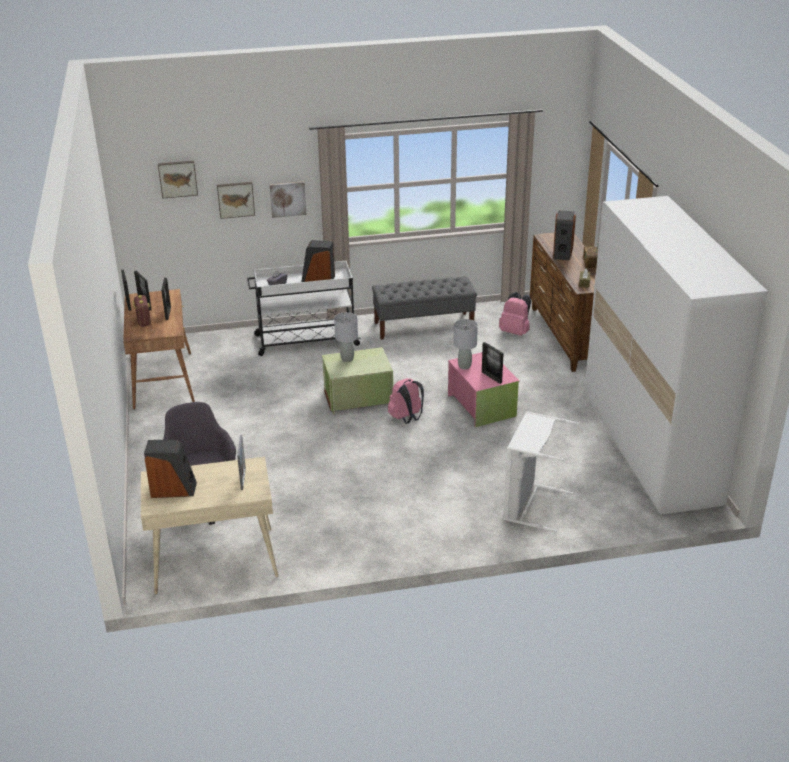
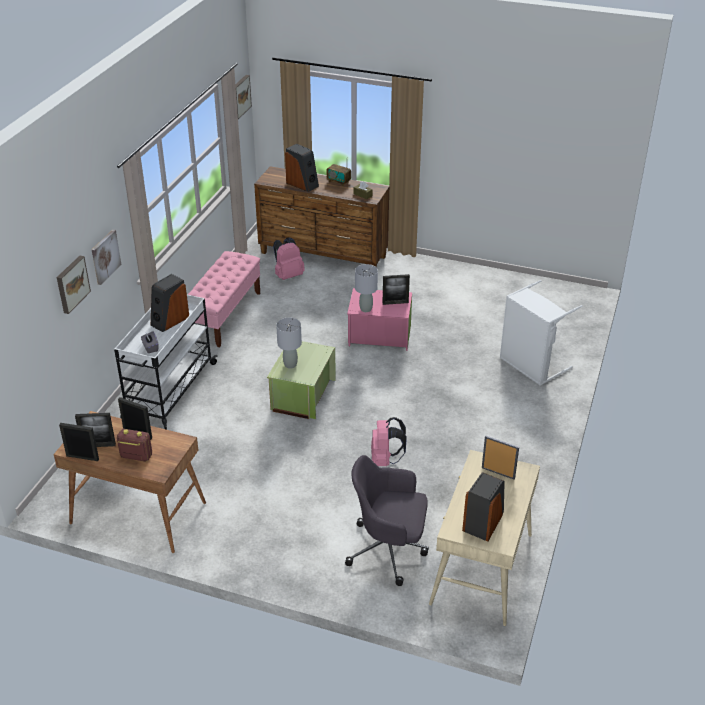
camera: 60 degrees left, 5 degrees up
(178, 178) = (27, 292): picture -> picture (240, 96)
(407, 418) = (362, 380): pink backpack -> pink backpack (385, 460)
(424, 326) = (224, 315): grey bench -> pink bench
(650, 447) = (503, 285): white wardrobe -> none

